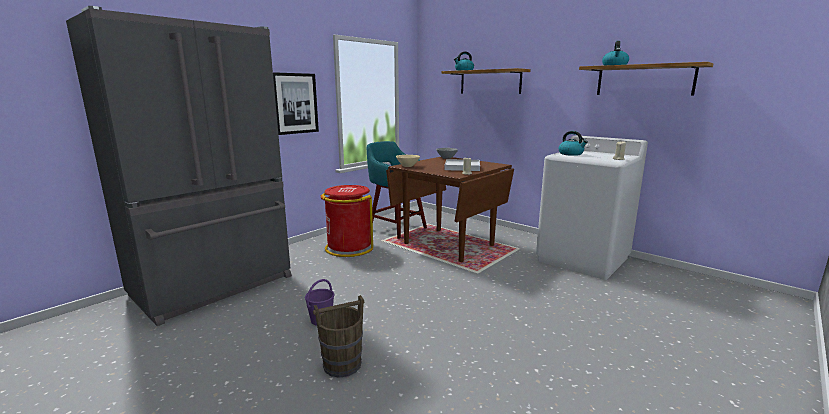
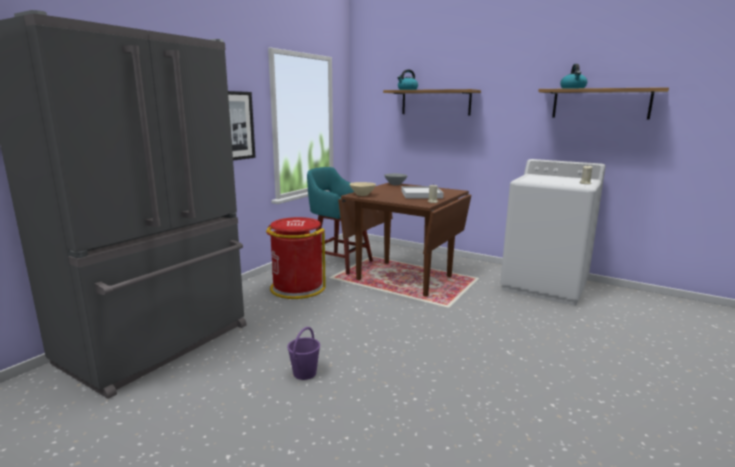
camera: 10 degrees left, 0 degrees up
(342, 364) = (351, 421): brown bucket -> none
(571, 154) = (534, 178): kettle -> none

